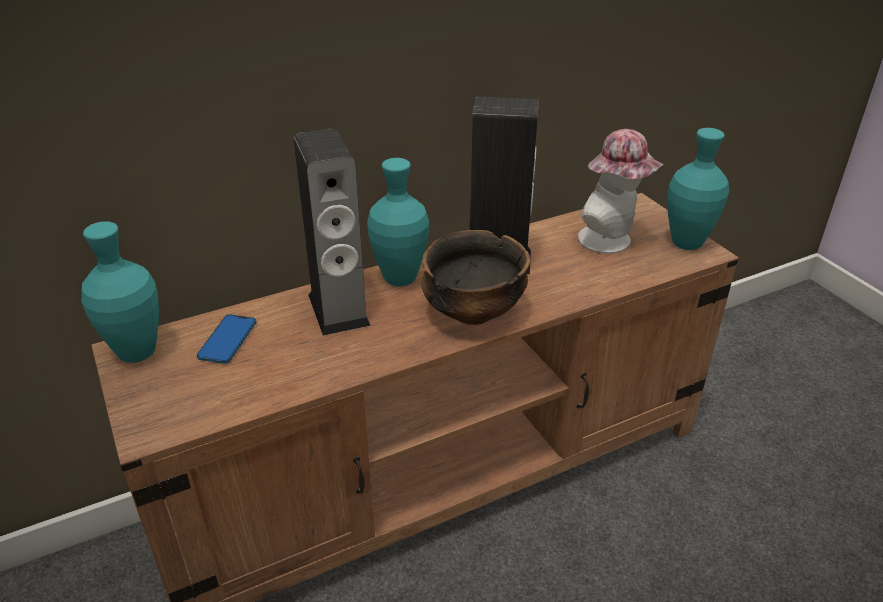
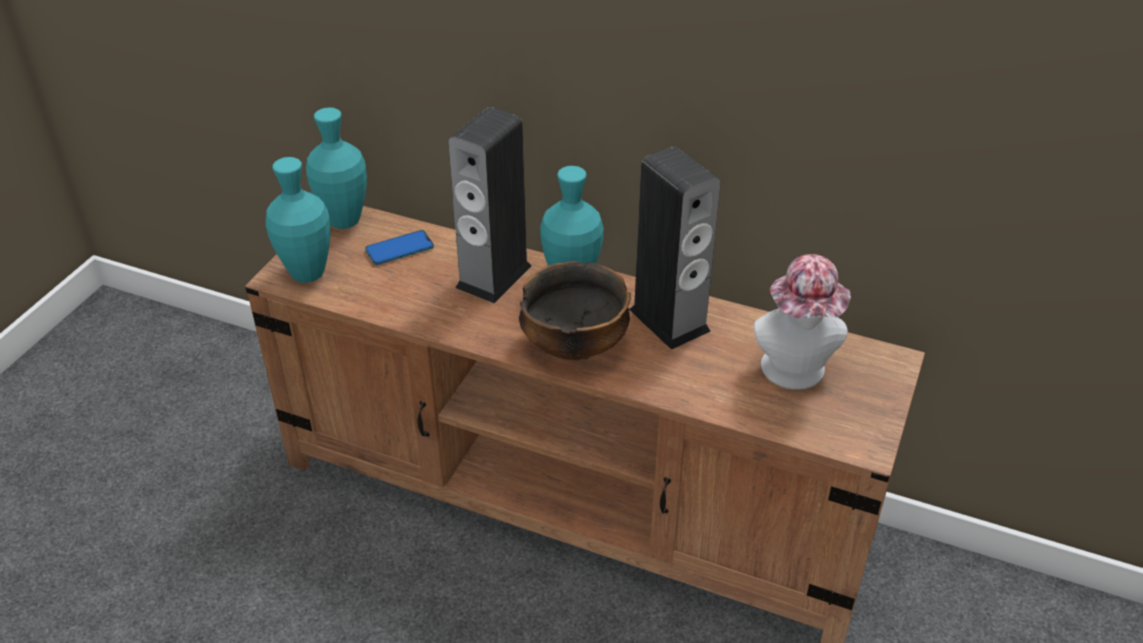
camera: 50 degrees right, 5 degrees up
(686, 243) = (864, 426): turquoise vase -> turquoise vase (307, 273)

